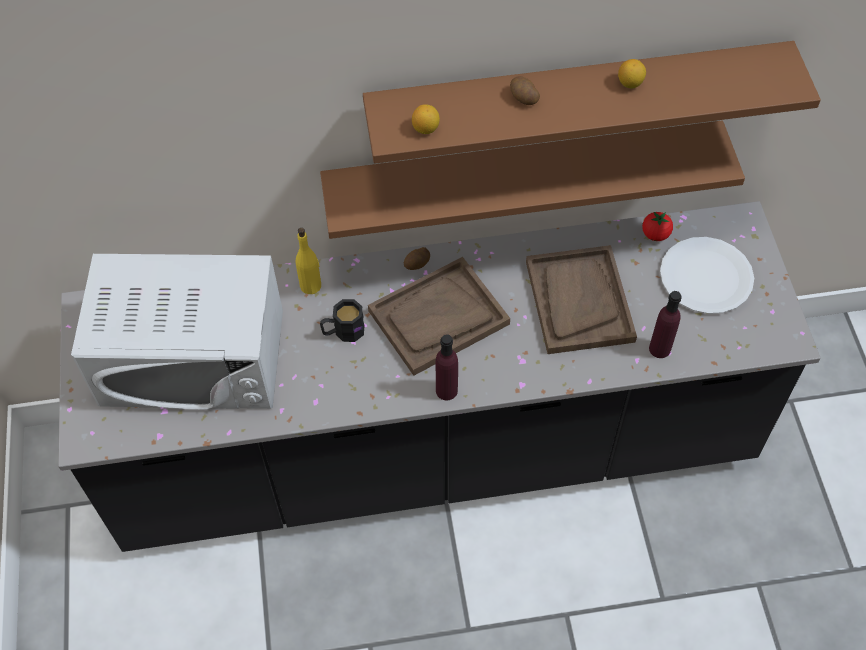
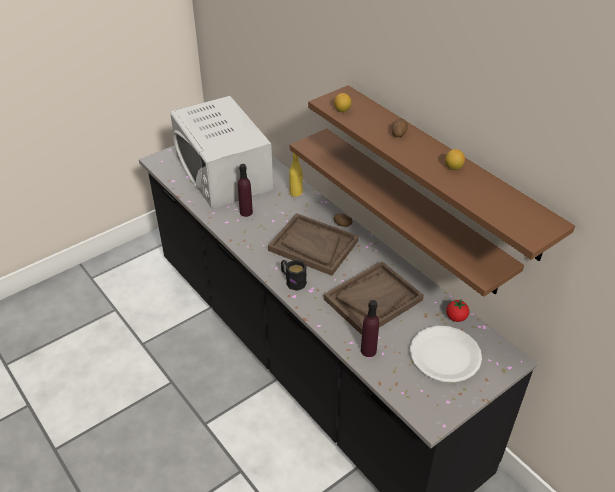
camera: 60 degrees right, 15 degrees down
(343, 331) = (276, 214): black mug -> black mug (292, 281)
(446, 390) = (267, 267): purple bottle -> purple bottle (246, 212)

